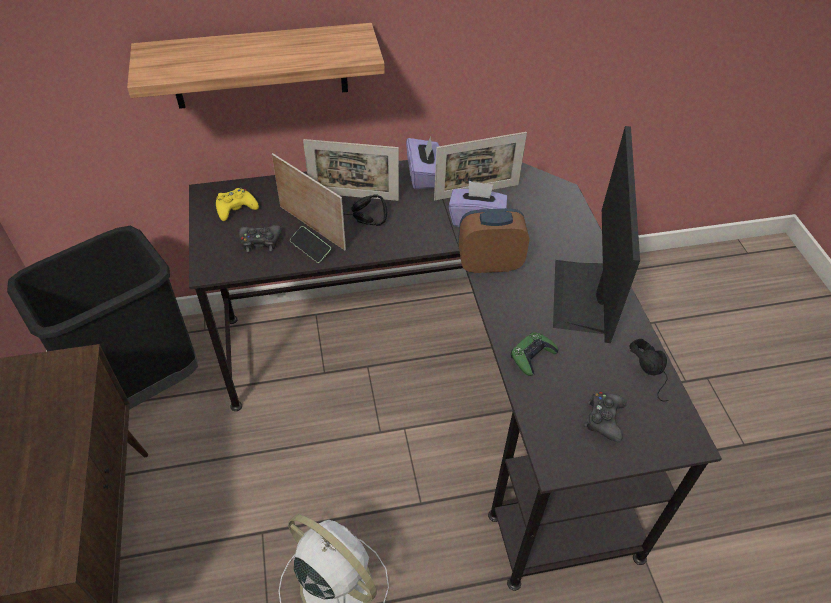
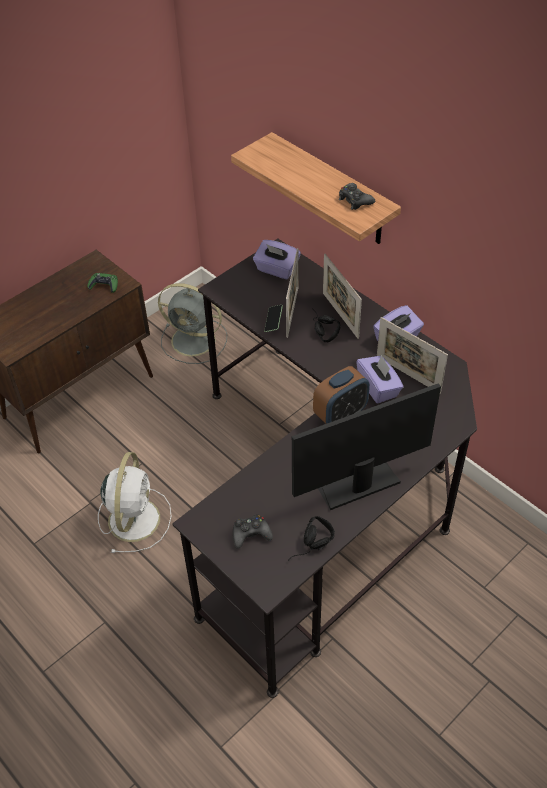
camera: 60 degrees right, 0 degrees up
(140, 384) = (195, 341): black trash can -> grey fan
(236, 208) = (276, 269): yellow game controller -> purple tissue box
(260, 241) = (259, 296): black game controller -> black game controller (355, 200)
(489, 264) = (340, 414): alarm clock -> alarm clock turned 90 degrees clockwise
(532, 356) = (274, 474): green game controller -> green game controller (104, 285)

